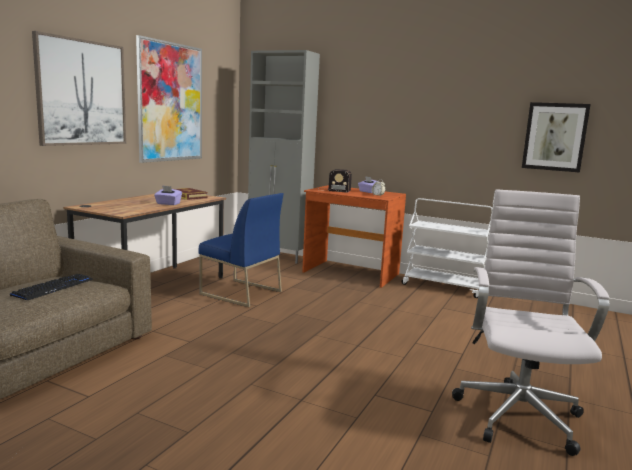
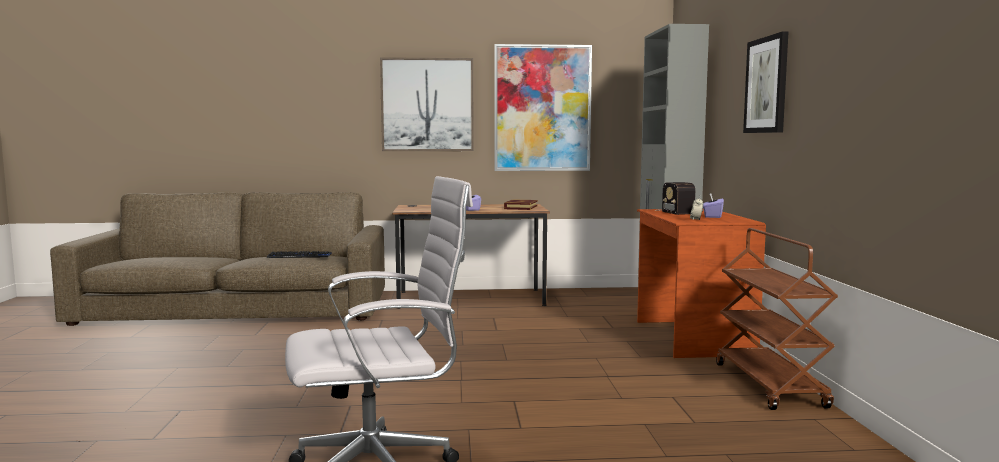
camera: 60 degrees right, 5 degrees down
(240, 293) = (518, 318): blue chair -> none
(444, 287) = (770, 385): white cart -> brown cart
(555, 137) = (919, 108): picture -> picture (767, 85)

